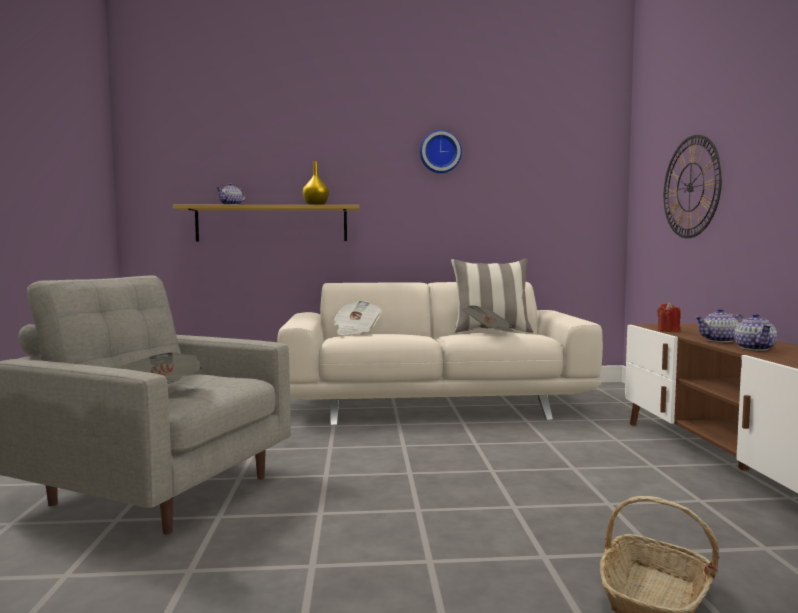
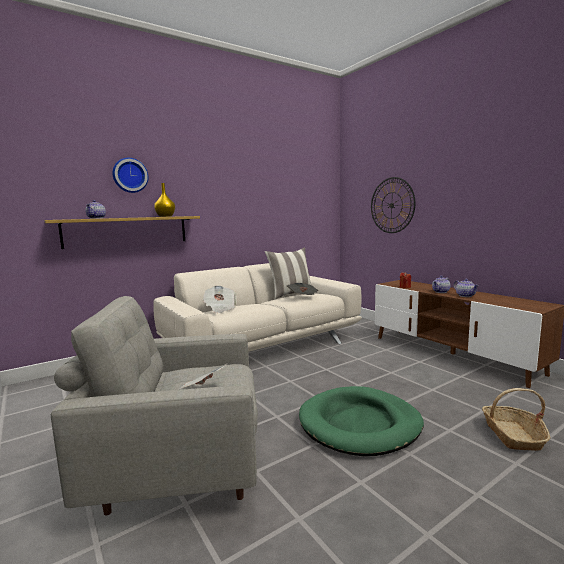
camera: 30 degrees left, 5 degrees up
(416, 511) = (360, 424): none -> green dog bed
(440, 152) = (242, 177): wall clock -> wall clock (130, 175)

